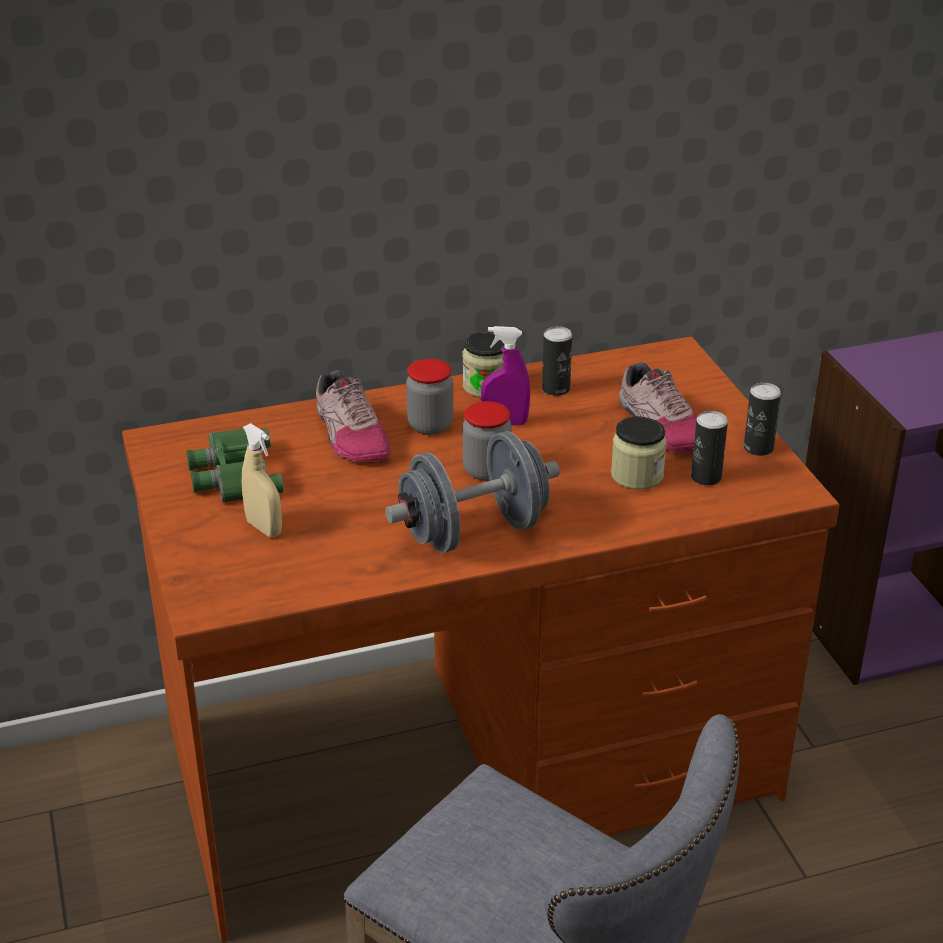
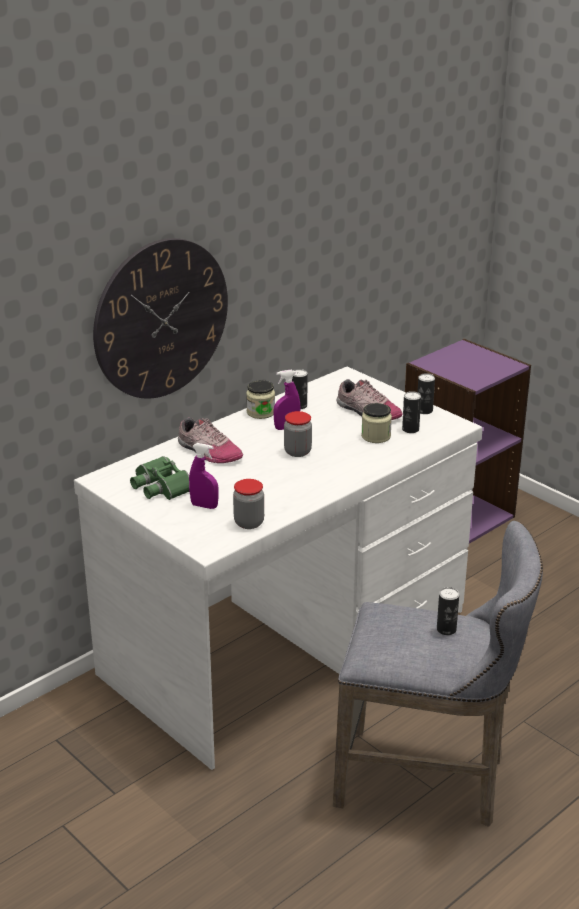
camera: 25 degrees left, 5 degrees down
(264, 528) = (204, 506): beige spray bottle -> purple spray bottle
(304, 200) = (161, 319): none -> wall clock
(430, 425) = (248, 438): jar -> jar (249, 523)
(472, 764) = (287, 643): brown desk -> white desk
(474, 531) = (317, 480): grey dumbbell -> none
(561, 869) = (446, 629): none -> can

